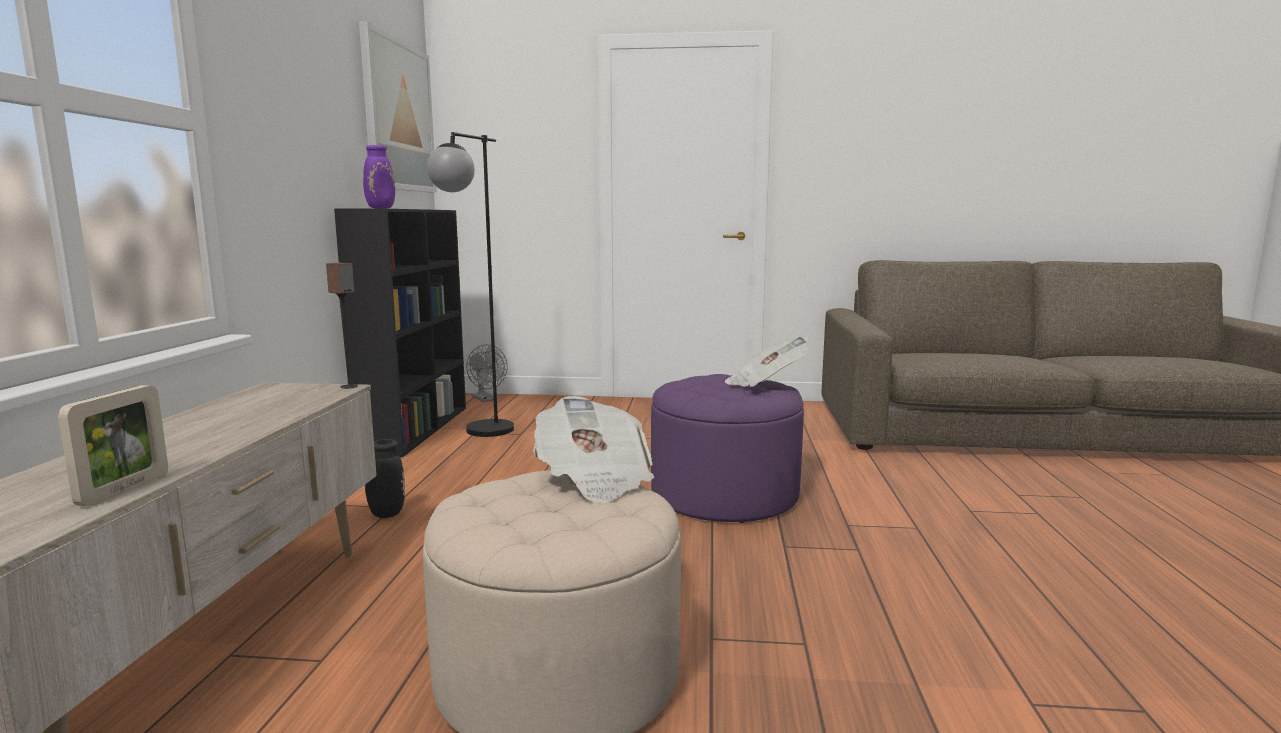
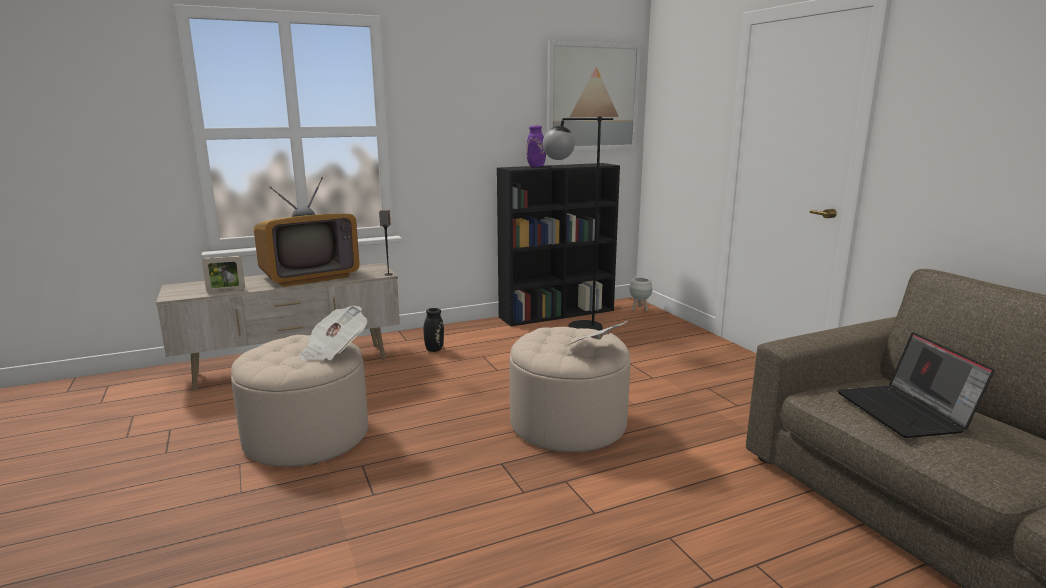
camera: 60 degrees right, 5 degrees up
(212, 424) = (309, 276): none -> television
(486, 400) = (639, 309): grey fan -> white planter
(724, 494) = (568, 424): purple ottoman -> beige ottoman
(966, 355) = (906, 412): none -> laptop

